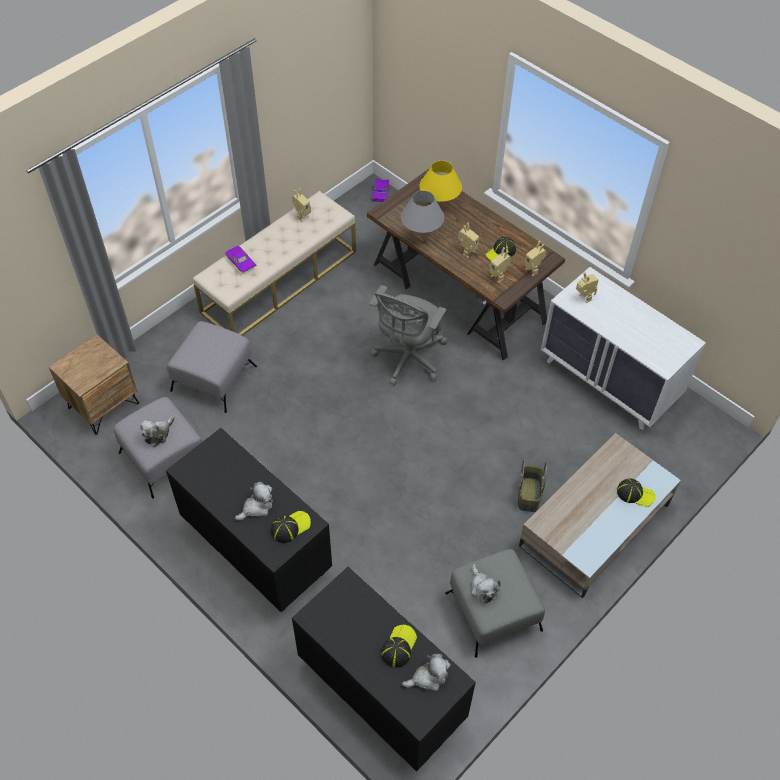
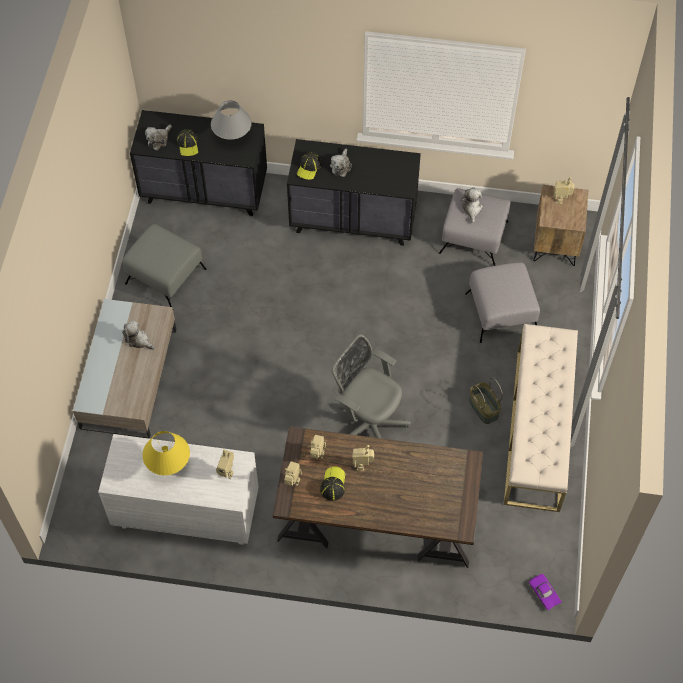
camera: 145 degrees right, 5 degrees up
(240, 262) = (554, 364): purple toy car -> none
(302, 216) = (552, 445): toy robot -> toy robot (561, 199)
(407, 360) = (368, 424): grey office chair -> grey office chair turned 45 degrees counterclockwise
(421, 233) = (417, 459): grey table lamp -> grey table lamp (232, 137)
(439, 203) = (429, 505): yellow table lamp -> yellow table lamp (169, 465)
(483, 588) = (170, 244): plush toy -> plush toy (138, 340)
(529, 495) = (192, 370): basket -> basket (483, 408)
(635, 494) = (102, 377): cap -> none

